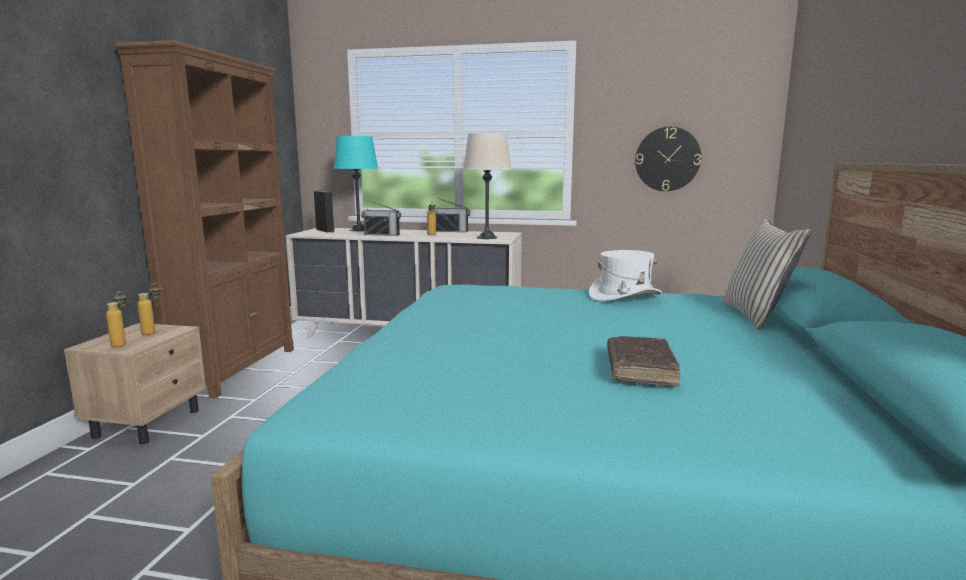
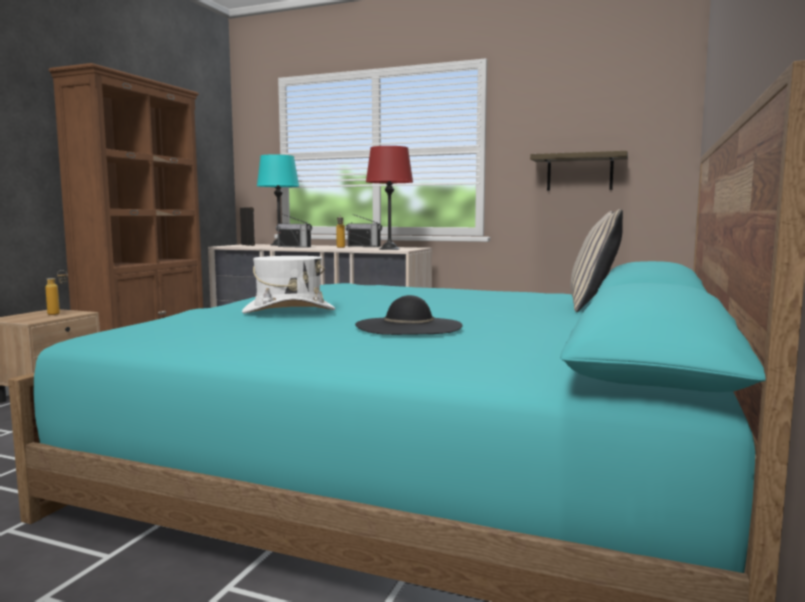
camera: 10 degrees right, 5 degrees down
(122, 343) = (27, 318): bottle -> none
(487, 237) = (389, 249): beige table lamp -> red table lamp
(624, 296) = (479, 291): white hat -> white hat (289, 311)
(640, 370) = (408, 326): brown book -> black hat
(667, 159) = (579, 172): wall clock -> shelf

